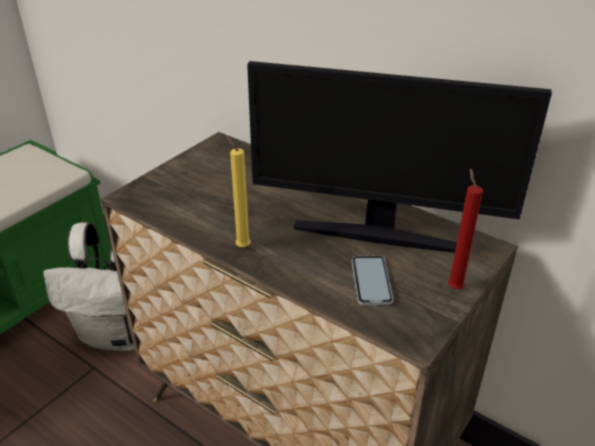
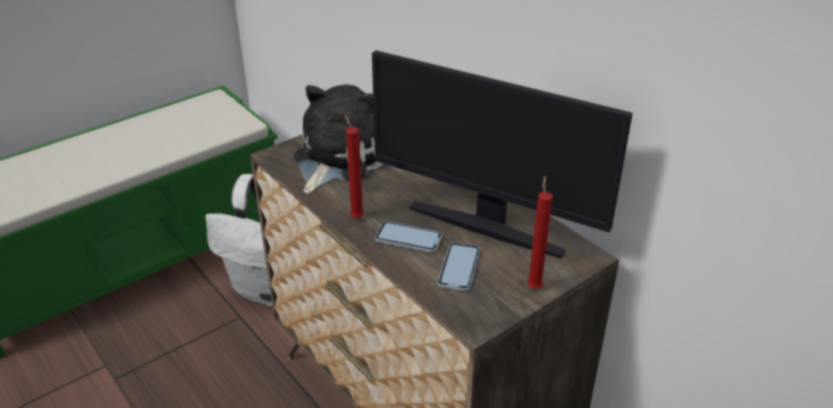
camera: 15 degrees right, 0 degrees up
(198, 188) = (339, 157): none -> plush toy
(241, 246) = (356, 217): yellow candle -> red candle
(306, 259) = (408, 238): none -> phone

